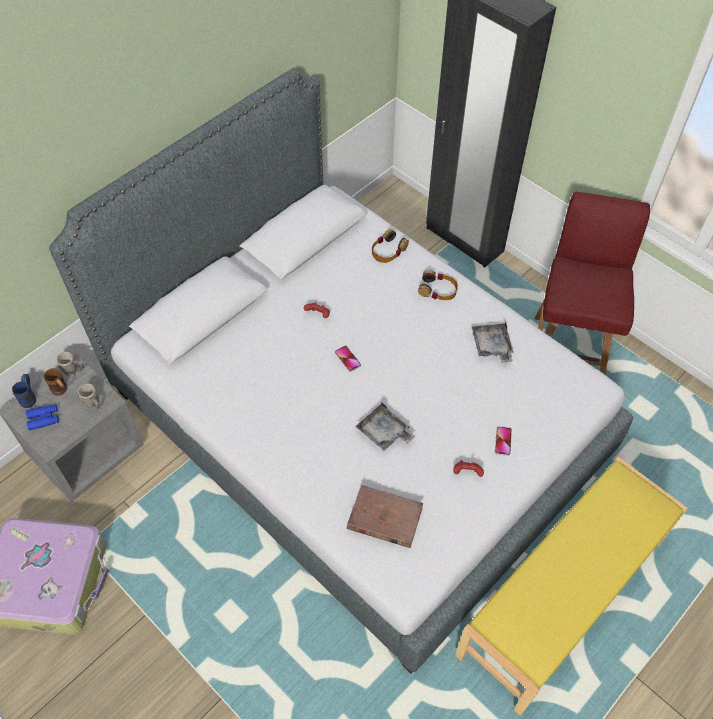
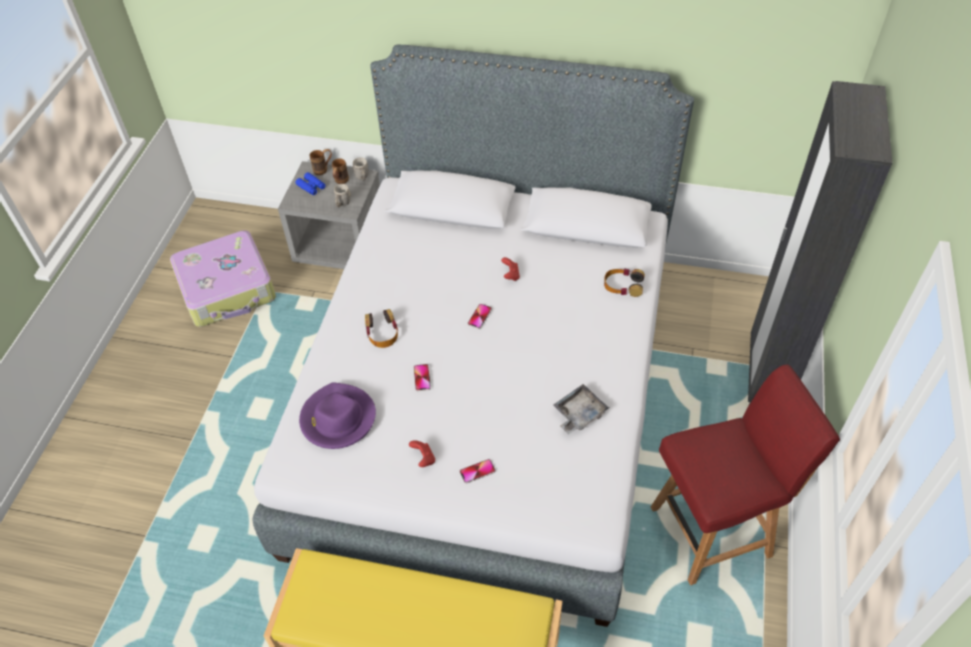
camera: 60 degrees right, 5 degrees down
(29, 397) = (323, 169): blue mug -> brown mug
(384, 432) = (422, 378): grey tray -> phone
(384, 518) = (337, 418): brown book -> purple hat
(438, 290) = (610, 343): headphones -> headphones (382, 332)

